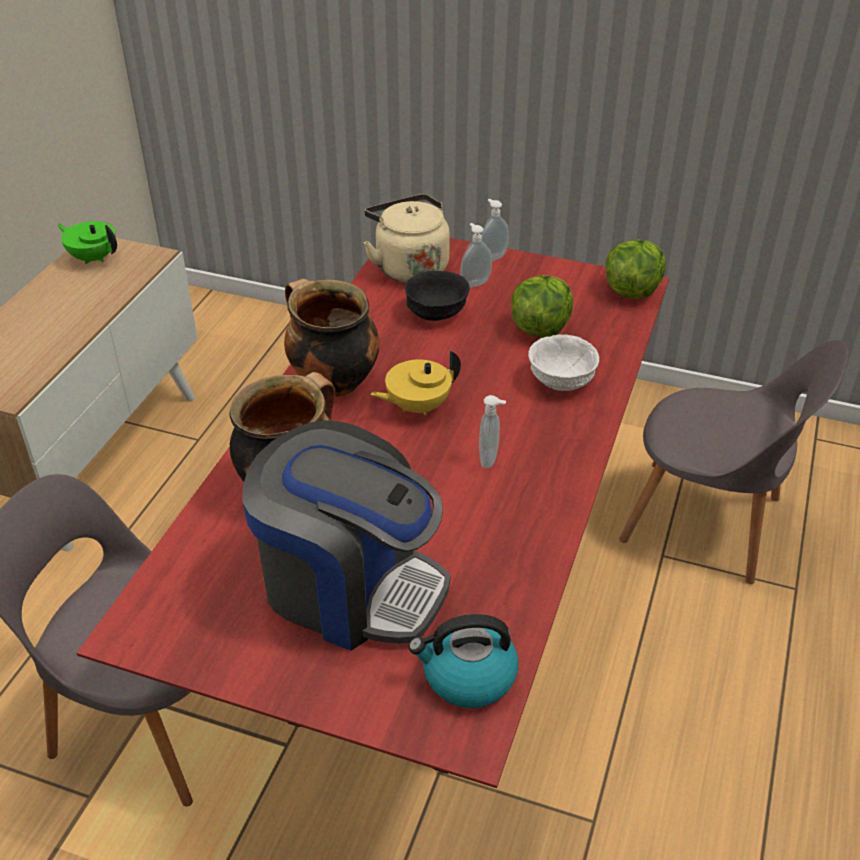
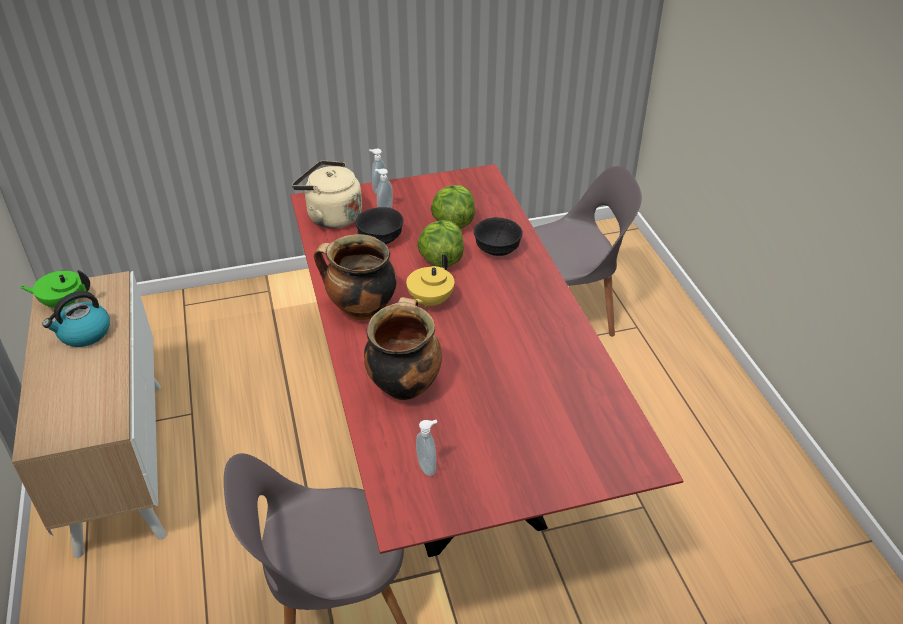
camera: 35 degrees left, 0 degrees up
(350, 586) = (502, 423): coffee machine -> none
(467, 676) = (614, 435): kettle -> kettle (84, 334)
(490, 459) = (504, 313): soap dispenser -> soap dispenser (428, 466)
(560, 380) = (496, 249): white bowl -> black bowl
(632, 290) = (482, 179): lettuce -> lettuce (441, 259)

